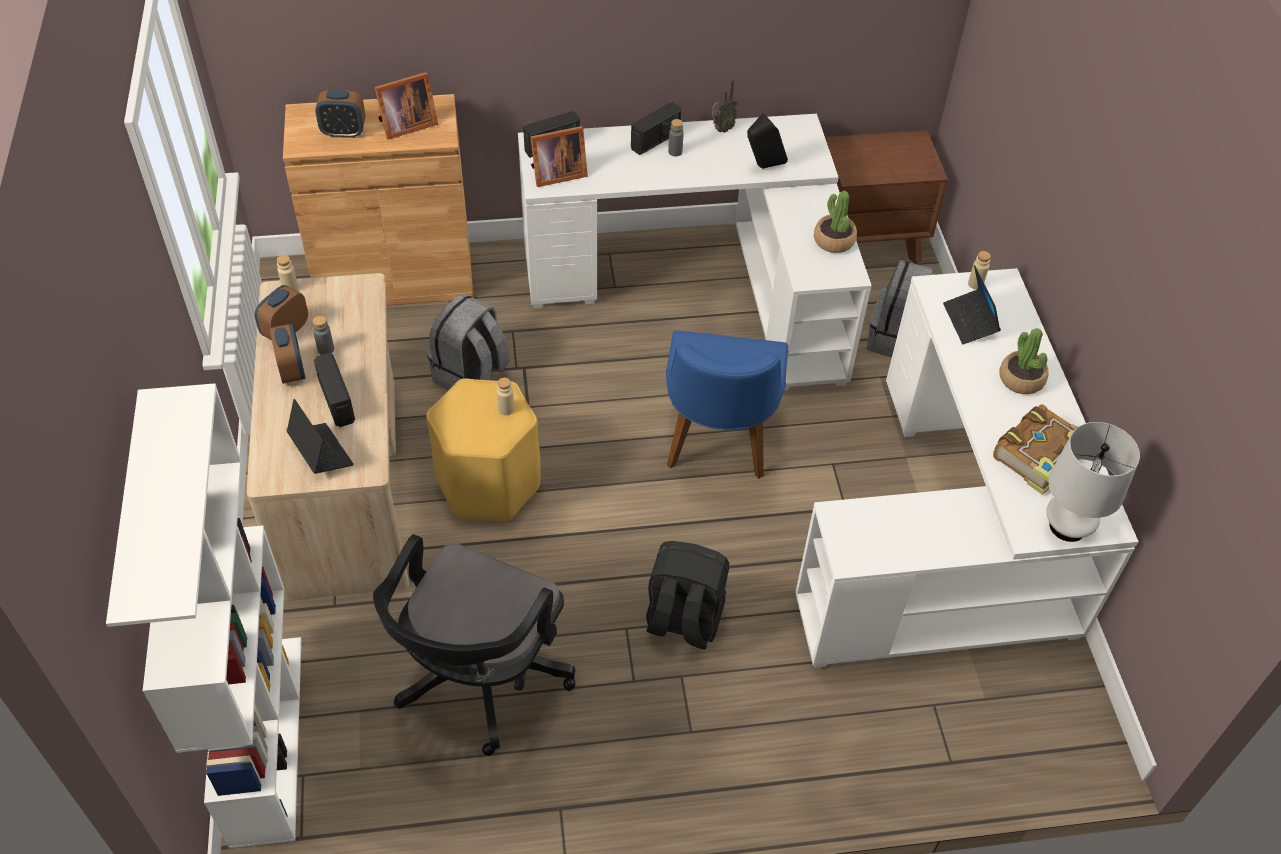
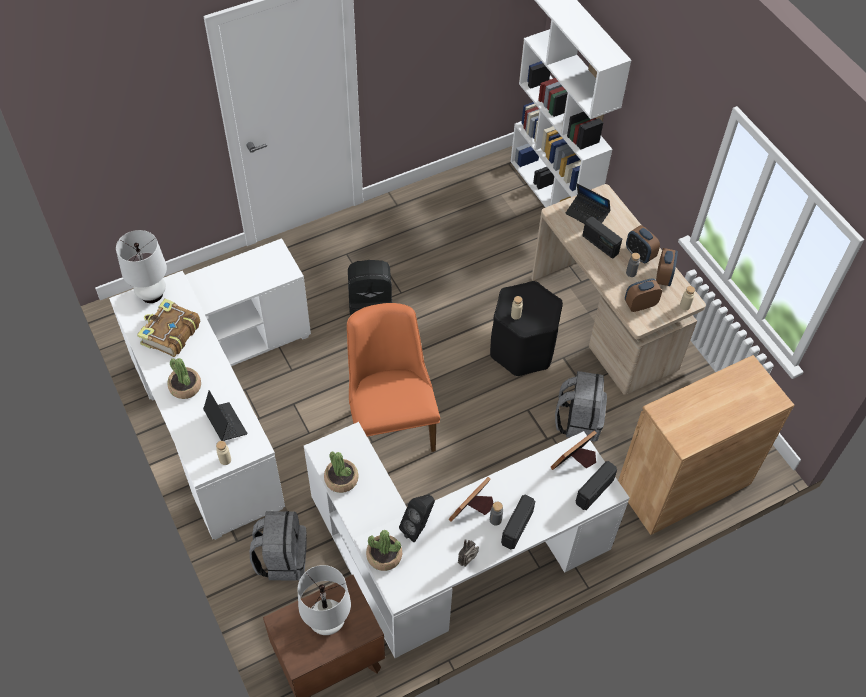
camera: 160 degrees right, 5 degrees up
(343, 132) = (731, 391): alarm clock -> alarm clock (640, 304)
(405, 125) = (693, 413): picture frame -> picture frame (472, 510)
(479, 680) = (466, 245): black office chair -> none
(488, 484) = (522, 349): yellow stool -> black stool
(717, 445) = (390, 421): blue chair -> orange chair
(810, 155) = (384, 556): none -> potted plant
(880, 158) = (327, 622): none -> white table lamp

